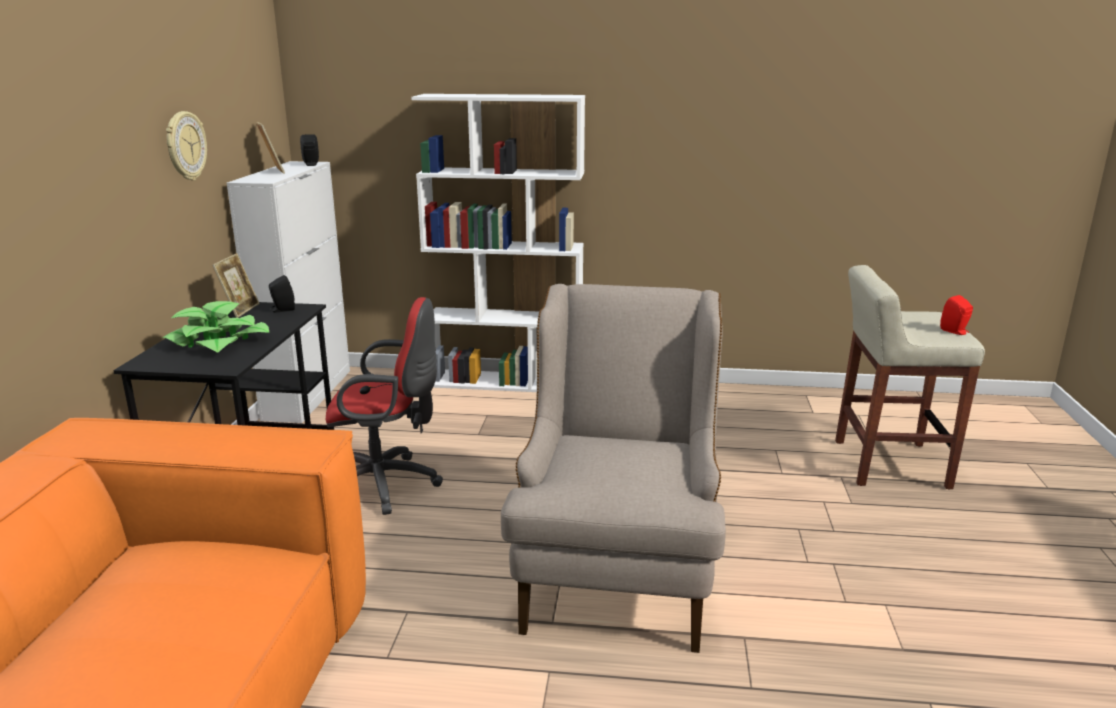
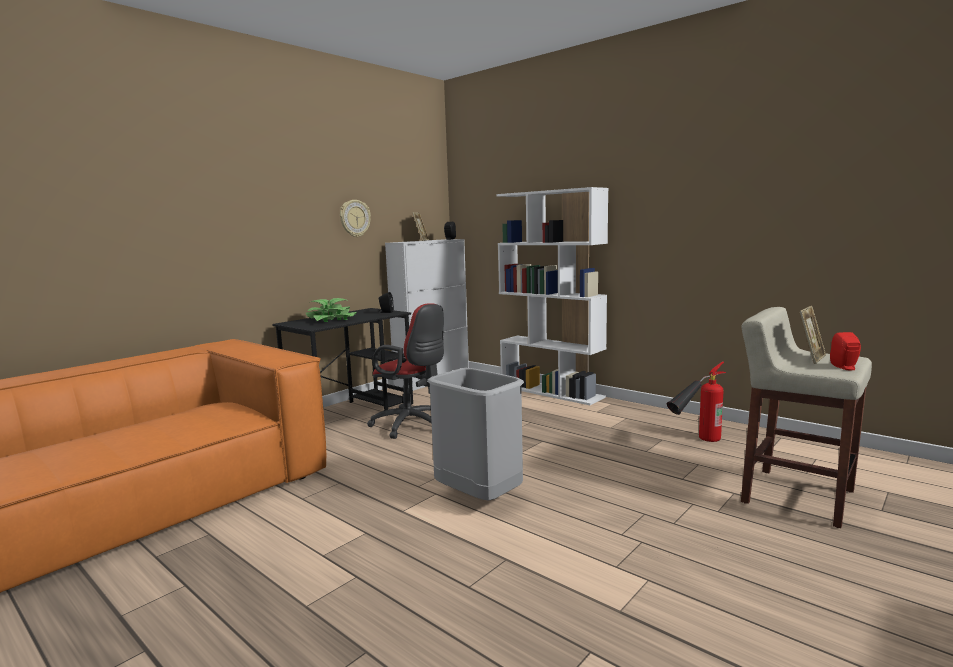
camera: 35 degrees right, 10 degrees down
(240, 310) = (367, 311): picture frame -> picture frame (811, 358)
(618, 568) = (479, 498): beige armchair -> grey trash can
(742, 421) = (696, 442): none -> fire extinguisher

